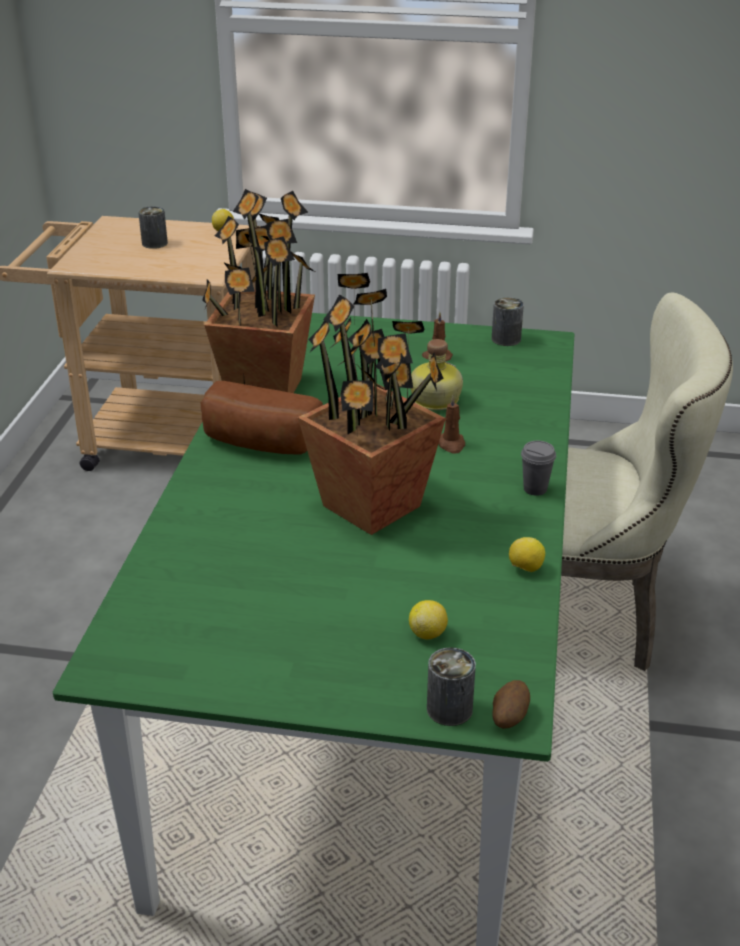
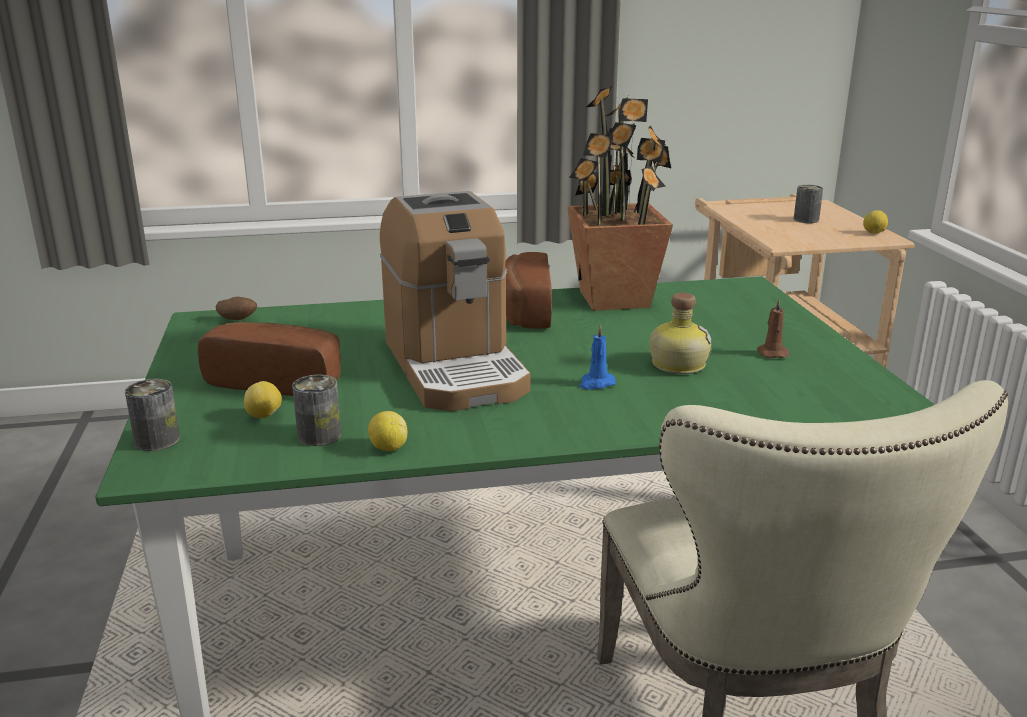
camera: 70 degrees right, 10 degrees down
(345, 617) = (279, 381): none -> bread
(373, 506) = (454, 366): potted plant -> coffee machine
(451, 444) = (596, 383): brown candle -> blue candle
(506, 339) = (866, 380): can -> can (319, 435)
(508, 717) = (146, 468): potato -> potato (238, 320)
(535, 489) = (545, 435): grey cup -> none

